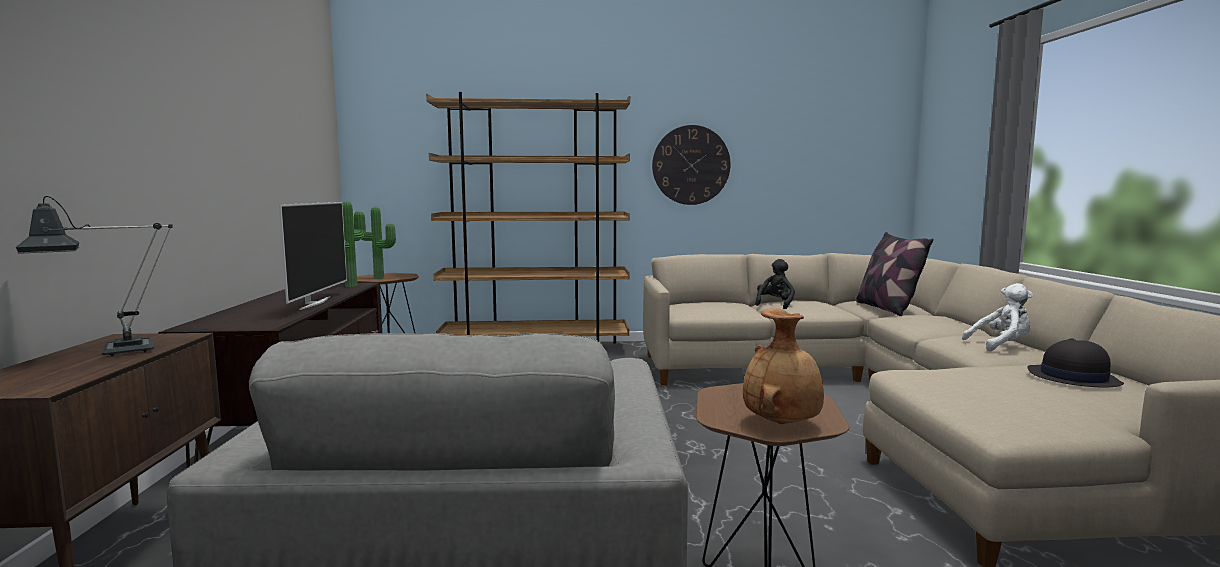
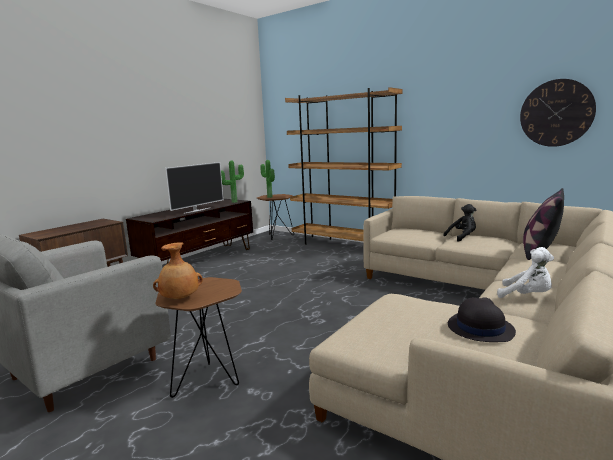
camera: 40 degrees right, 5 degrees up
(113, 352) = (83, 226): table lamp -> none
(691, 165) = (449, 129): wall clock -> wall clock (556, 113)

